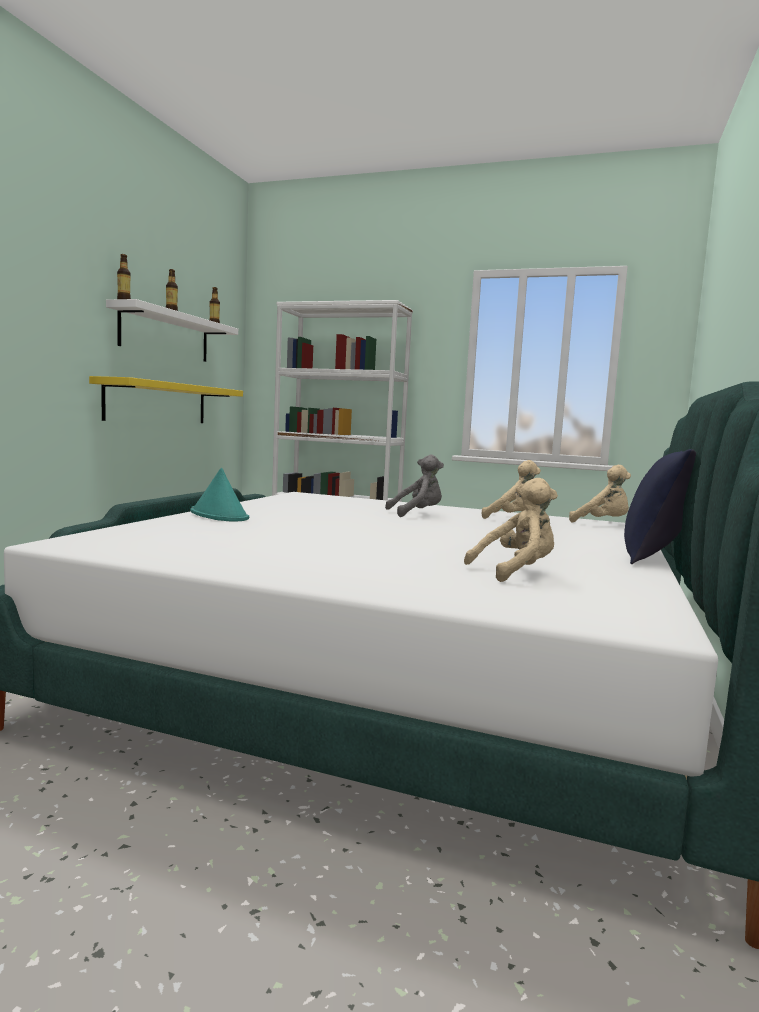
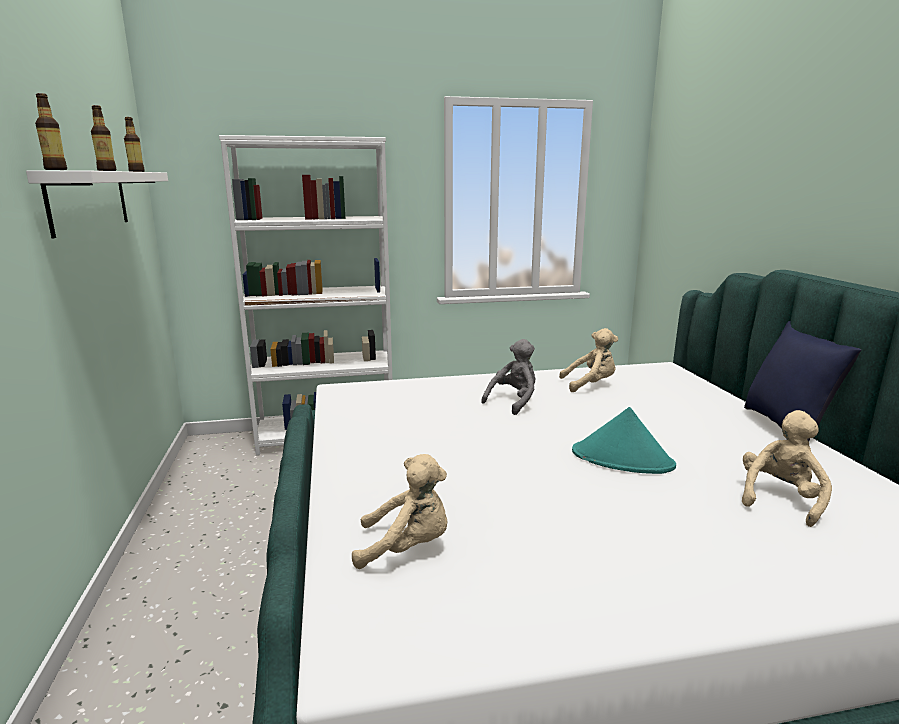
camera: 30 degrees left, 10 degrees up
(157, 402) = (100, 301): yellow shelf -> none
(219, 515) = (365, 480): turquoise hat -> turquoise hat (622, 459)
(602, 523) = (650, 371): beige plush toy -> beige plush toy (407, 547)

